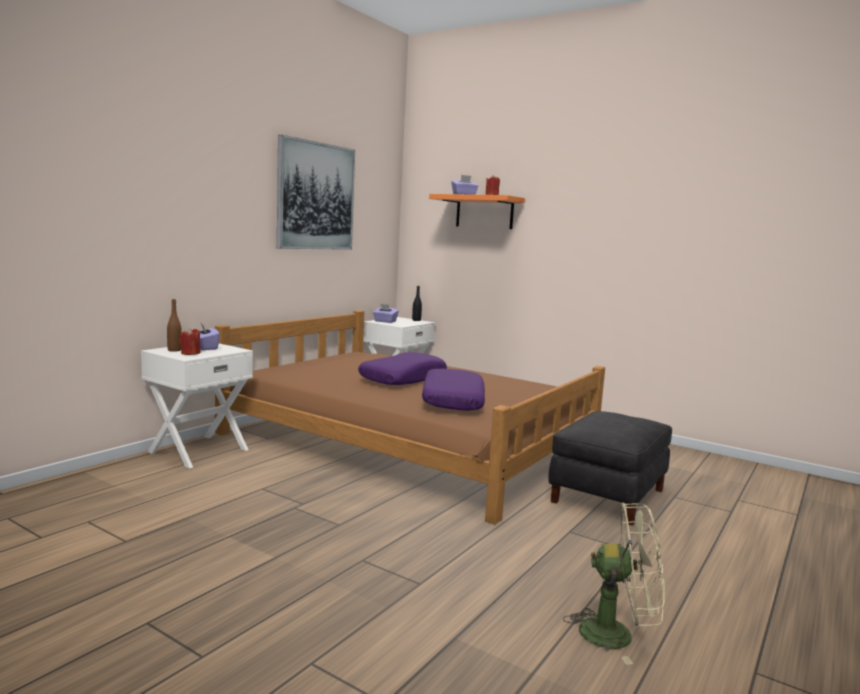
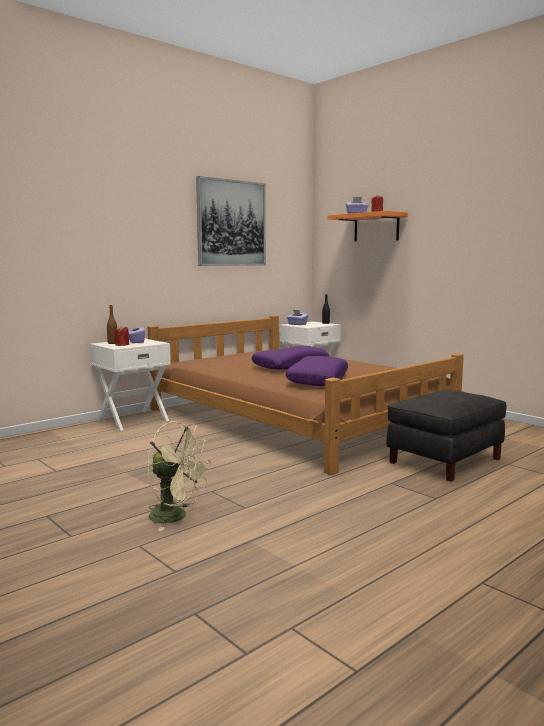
camera: 15 degrees right, 0 degrees up
(617, 635) = (381, 549): beige fan -> beige fan (176, 517)

